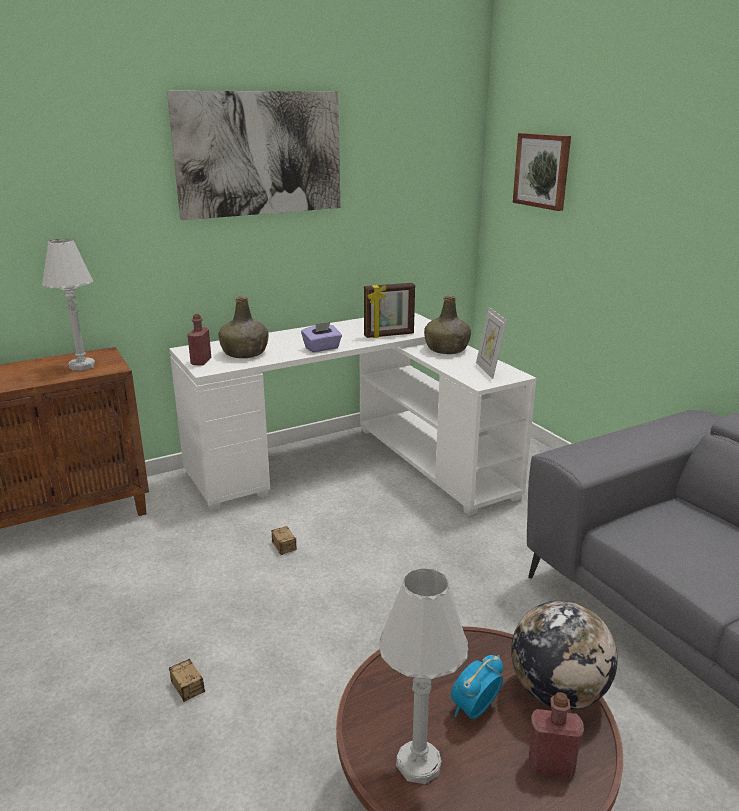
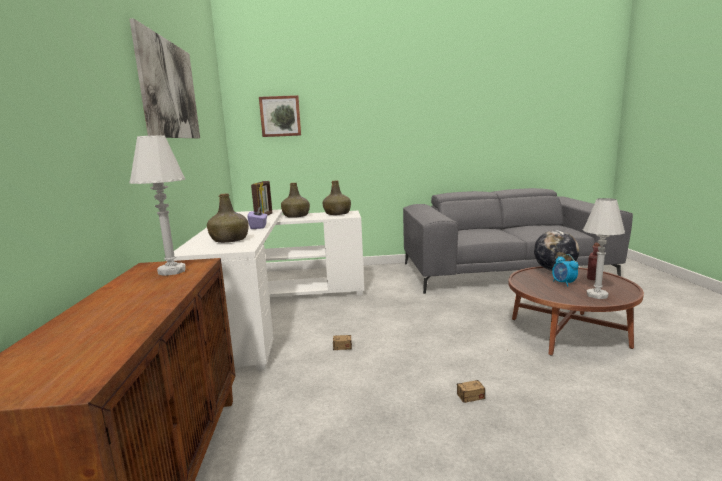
camera: 65 degrees left, 10 degrees down
(201, 362) = (223, 249): red bottle -> none
(488, 370) = (337, 214): picture frame -> green bottle

